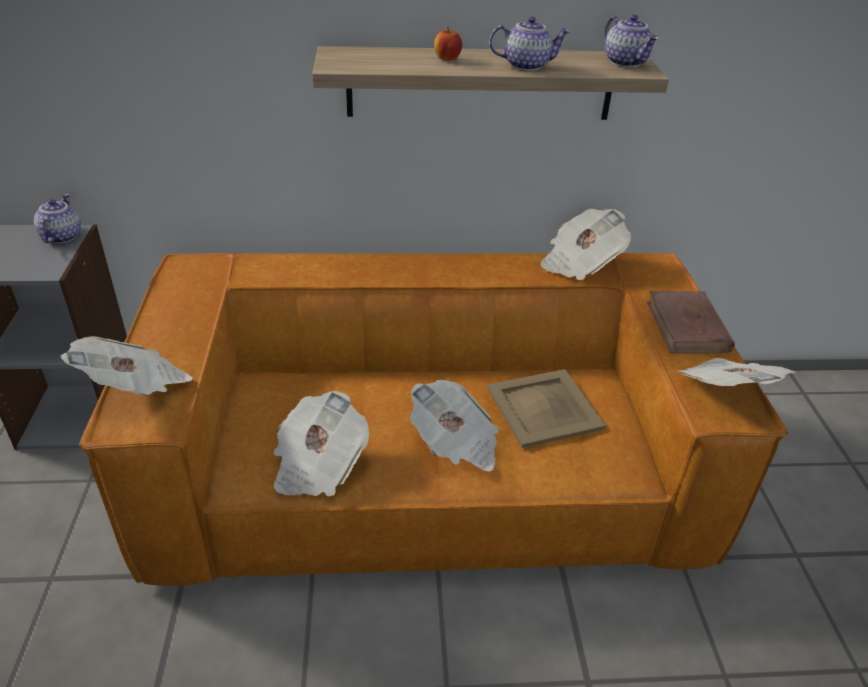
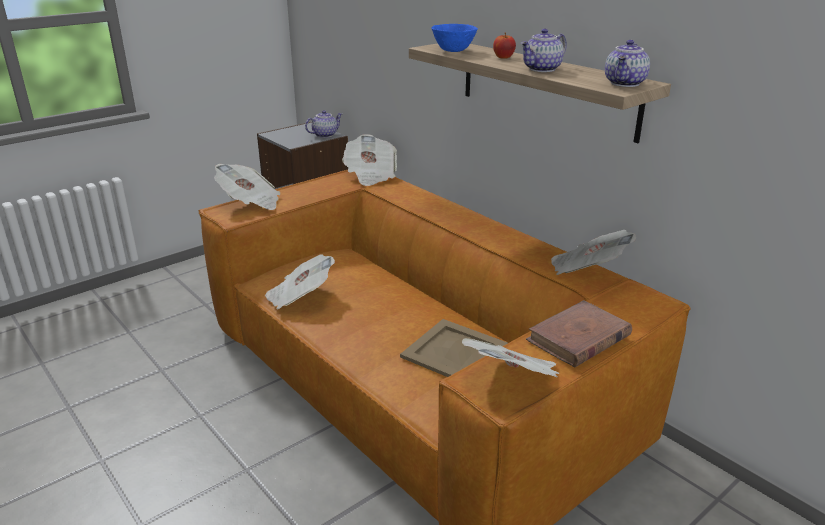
camera: 55 degrees right, 10 degrees down
(376, 64) = (453, 51): none -> blue bowl
(455, 444) = (372, 332): newspaper -> newspaper (370, 175)
(526, 65) = (542, 69): teapot -> teapot turned 90 degrees clockwise

